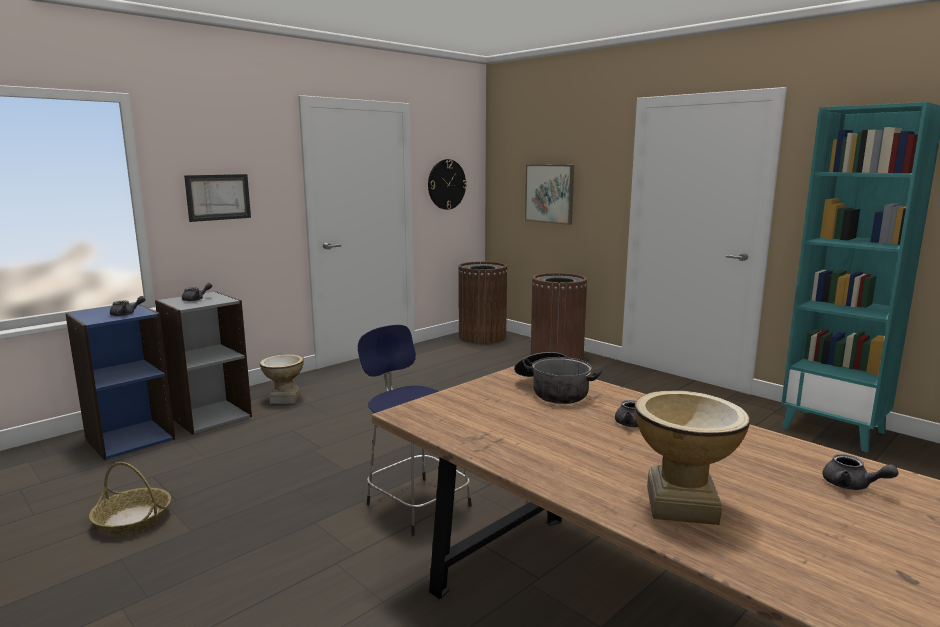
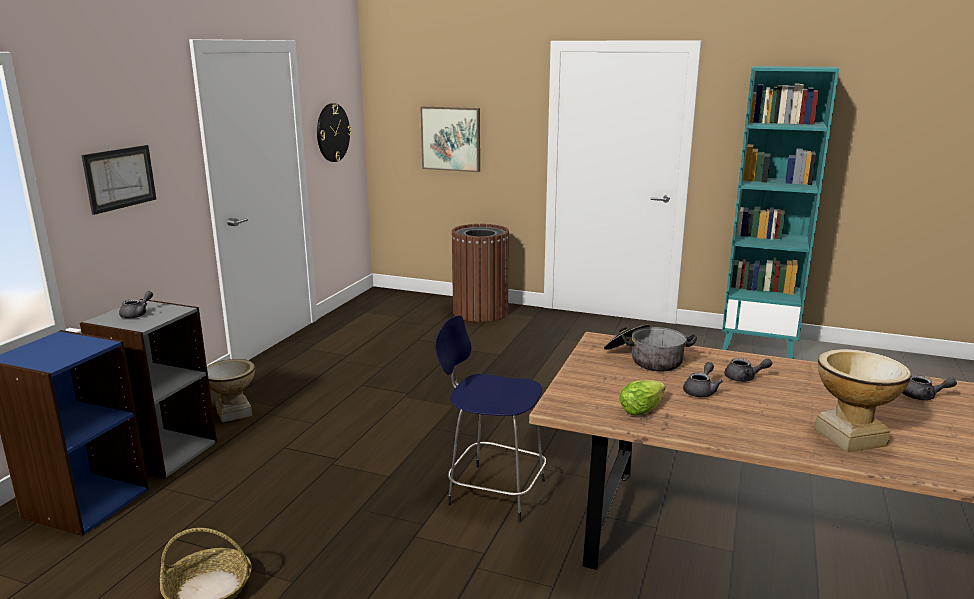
camera: 25 degrees left, 5 degrees up
(126, 314) = (80, 349): grey teapot -> grey teapot (701, 391)
(482, 337) = (384, 301): brown trash can -> none
(485, 429) = (643, 408): none -> lettuce

